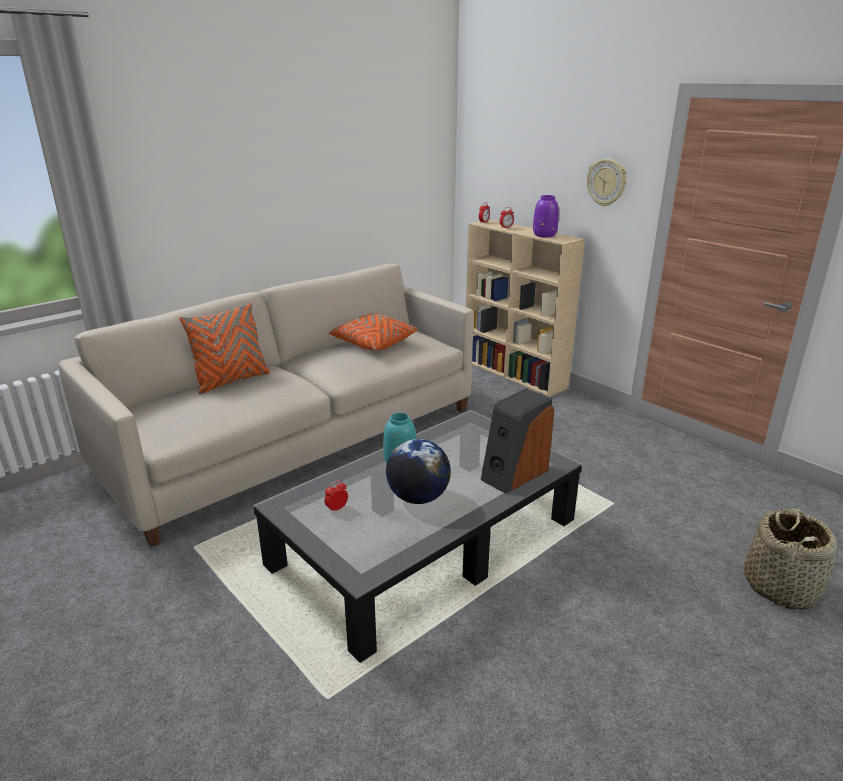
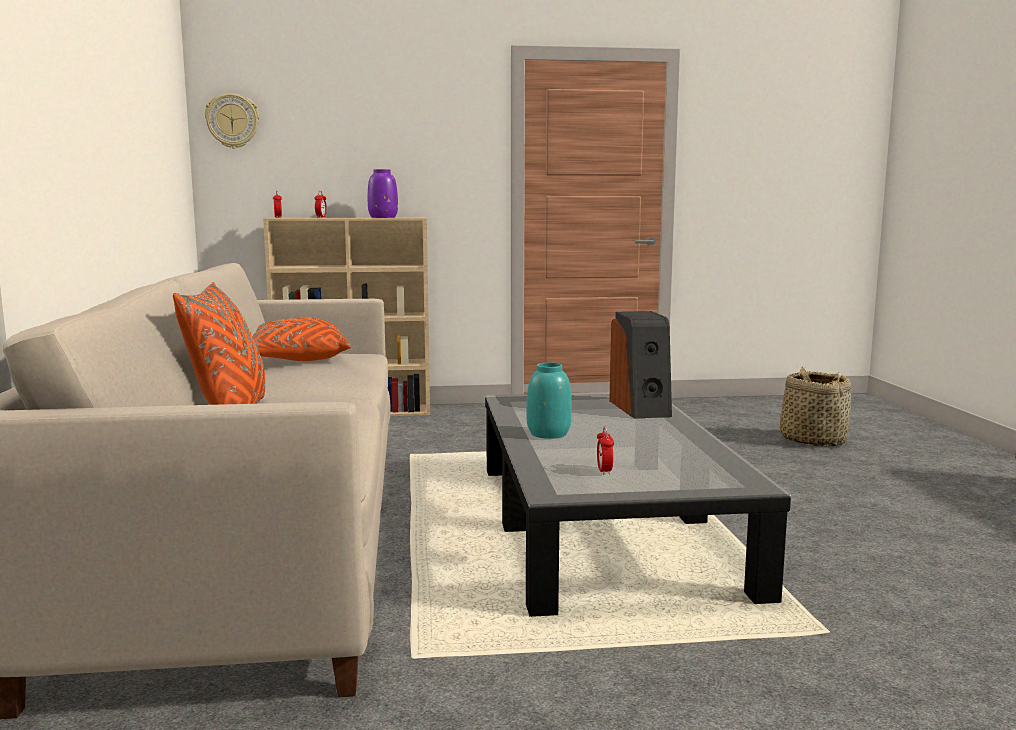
camera: 55 degrees left, 15 degrees down
(418, 498) = (633, 441): globe -> none
(606, 182) = (442, 151): wall clock -> wall clock (232, 121)

